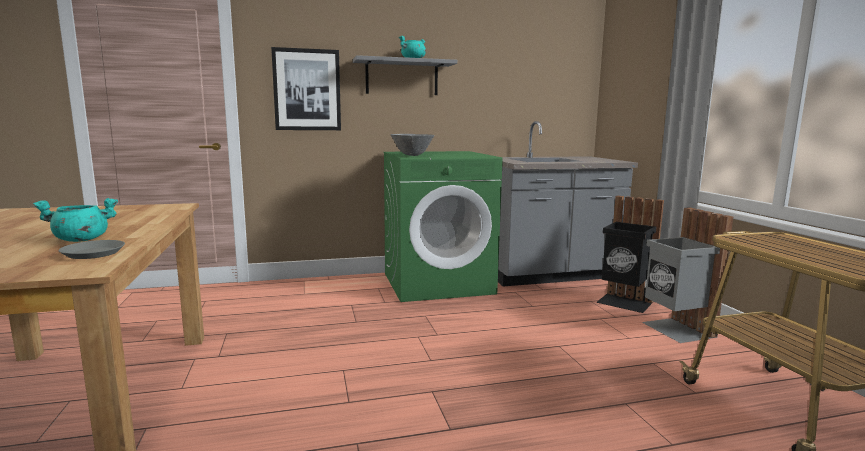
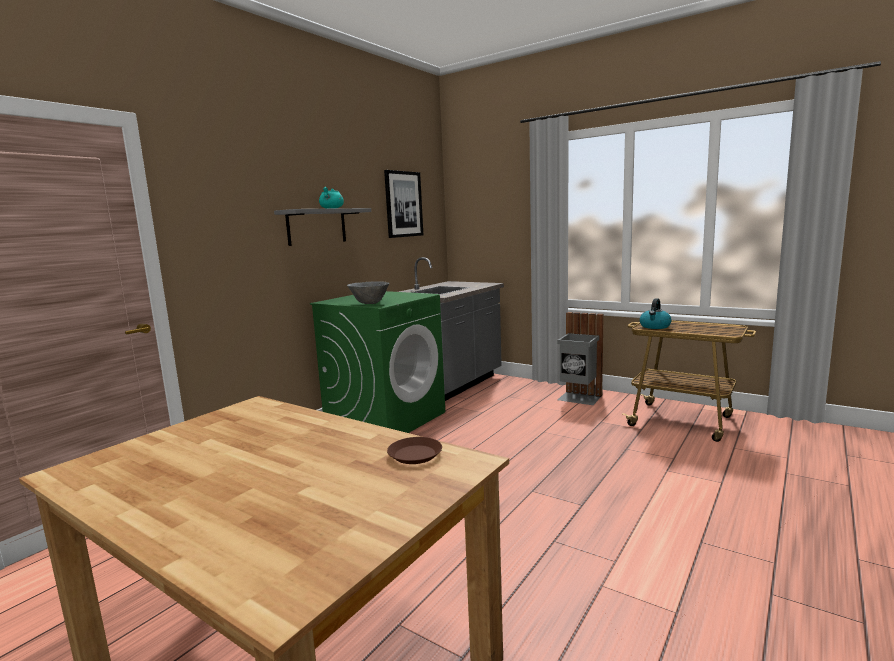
camera: 40 degrees left, 0 degrees up
(81, 240) = (343, 454): turquoise cooking pot -> none
(93, 253) = (415, 455): grey plate -> brown plate
(307, 90) = (234, 247): picture -> picture (403, 204)
(624, 303) = (527, 391): black trash can -> none
(756, 240) = (655, 326): none -> kettle

